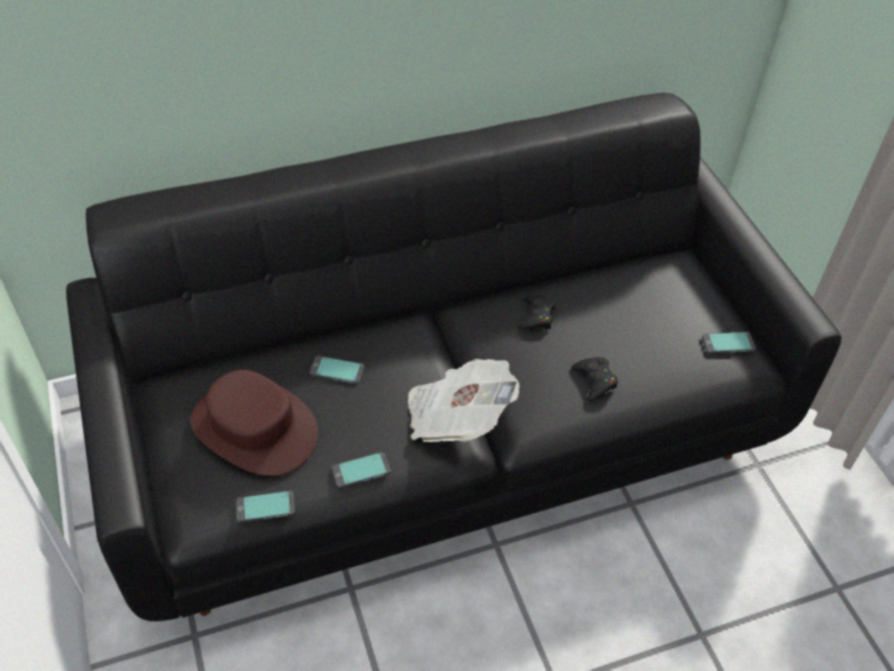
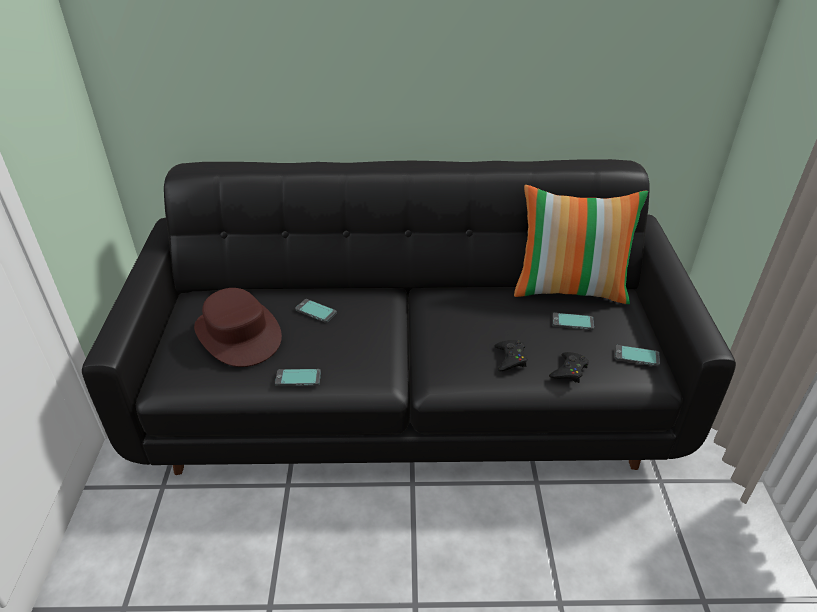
camera: 20 degrees right, 10 degrees down
(265, 507) = (217, 386): phone -> phone (572, 322)
(457, 417) = (388, 359): newspaper -> none
(536, 316) = (483, 307): black game controller -> black game controller (569, 370)
(624, 267) = (570, 289): none -> pillow

